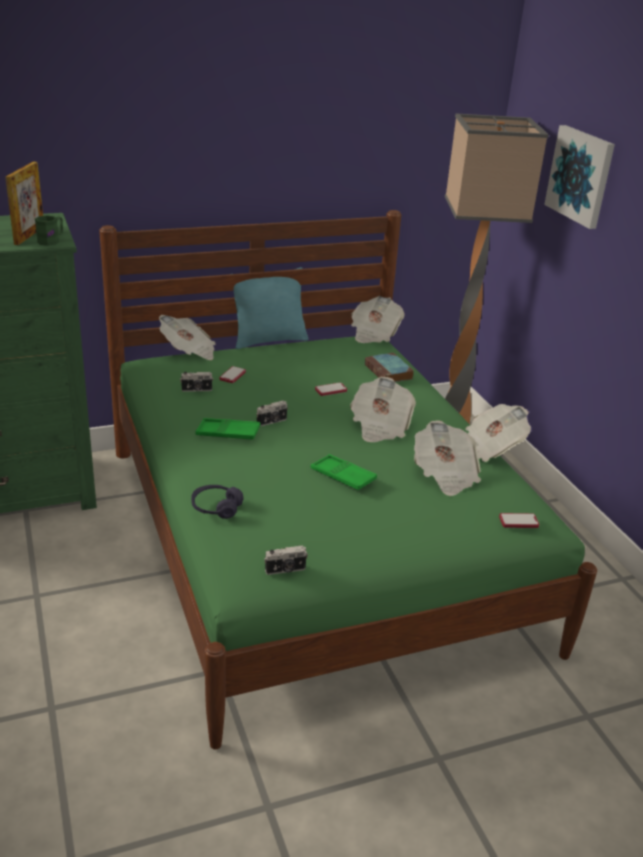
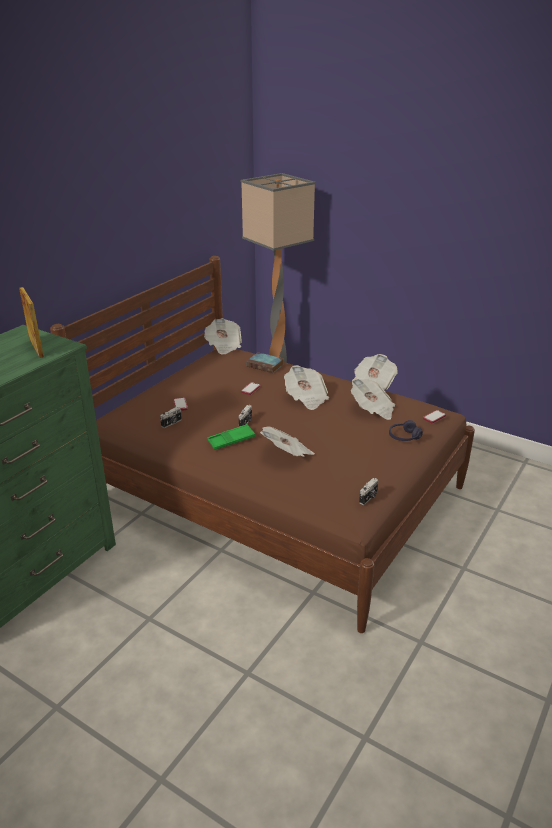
camera: 35 degrees left, 0 degrees up
(52, 240) = (61, 346): green mug -> none
(189, 351) = (127, 401): newspaper -> newspaper (287, 454)
(216, 508) = (288, 484): purple headphones -> purple headphones (404, 437)
(269, 340) = (164, 374): turquoise pillow -> none
(313, 543) = (276, 495): green bed -> brown bed
(342, 476) = (327, 434): green tray -> none
(580, 176) = (338, 204): picture -> none

